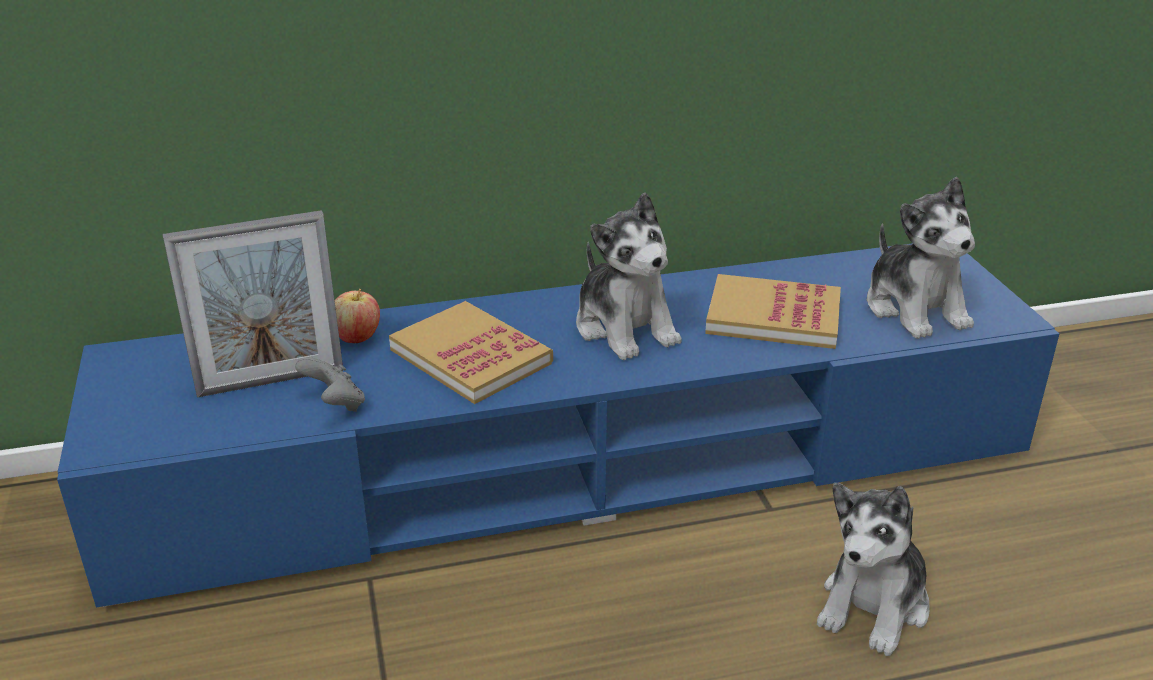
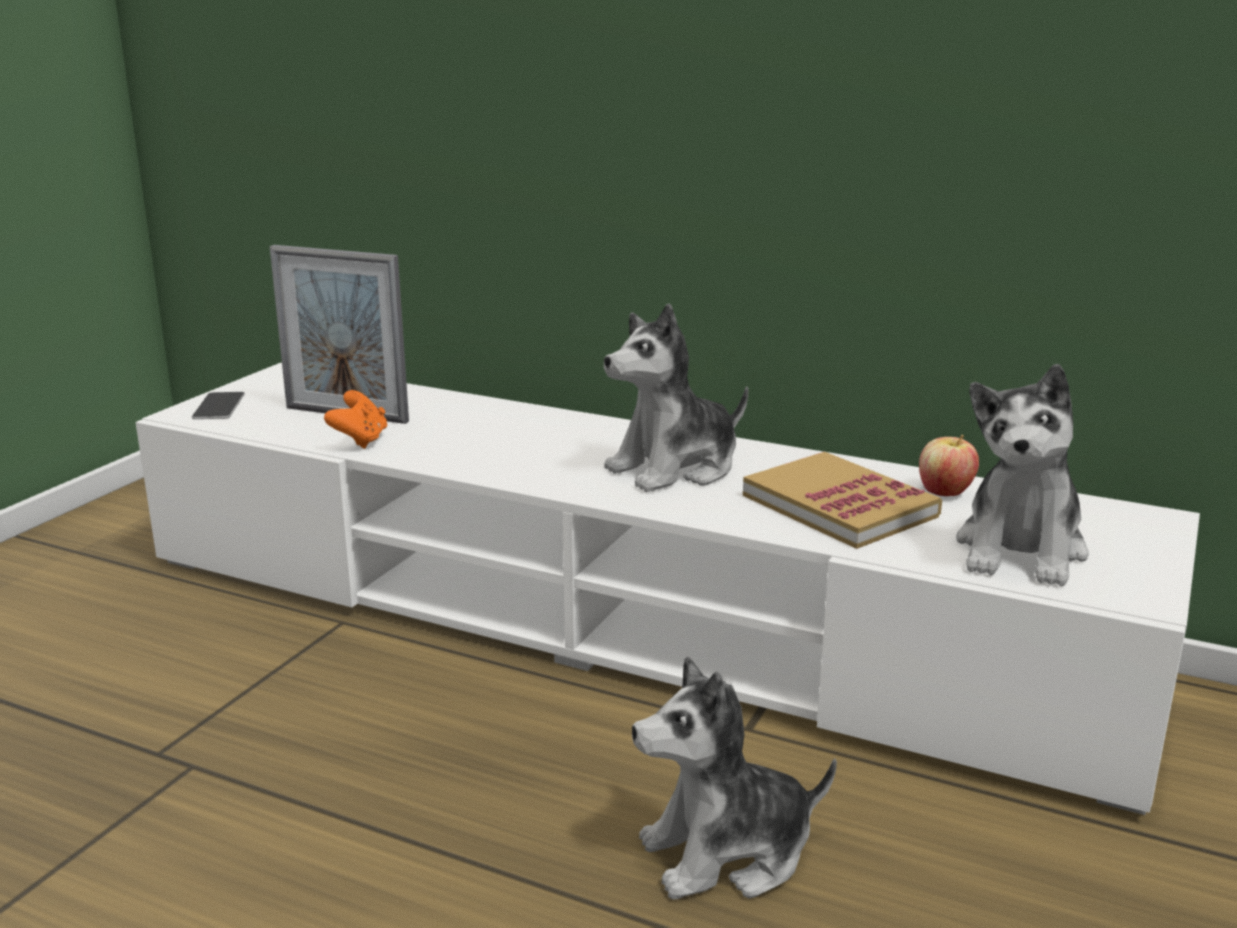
camera: 40 degrees right, 10 degrees down
(120, 423) = (219, 406): none -> phone
(335, 404) = (360, 440): grey game controller -> orange game controller
(357, 337) = (452, 409): apple -> apple (945, 492)
(471, 356) = (510, 445): book -> none
(578, 464) = (620, 619): blue tv stand -> white tv stand
(625, 328) = (675, 468): plush toy -> plush toy turned 45 degrees clockwise

